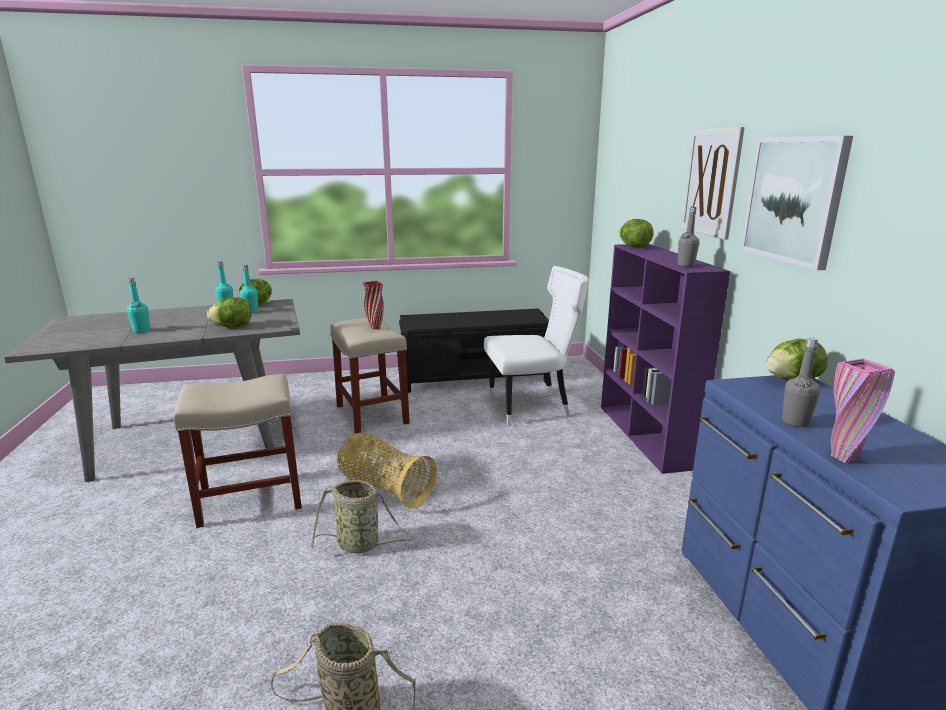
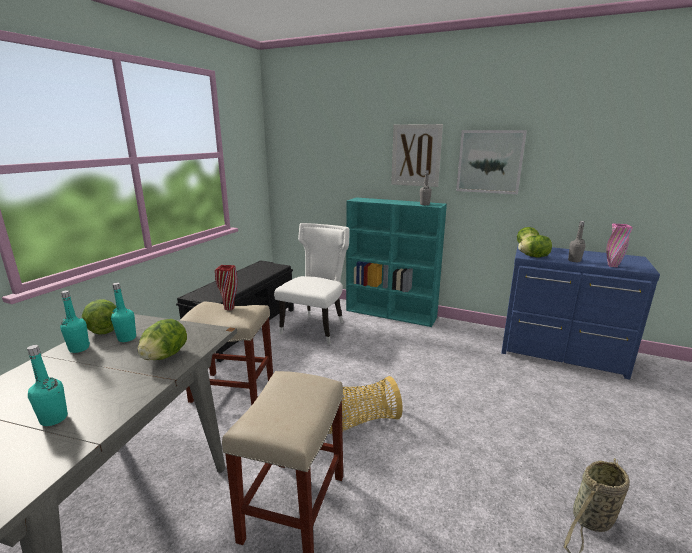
camera: 55 degrees left, 0 degrees up
(361, 545) = (420, 459): basket -> none
(634, 246) = (361, 200): lettuce -> lettuce (534, 256)
(646, 436) = (391, 314): purple bookcase -> turquoise bookcase

